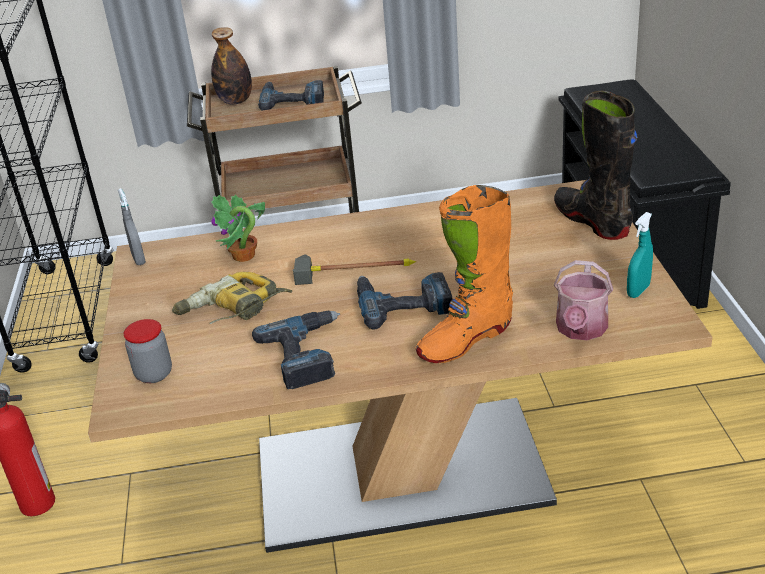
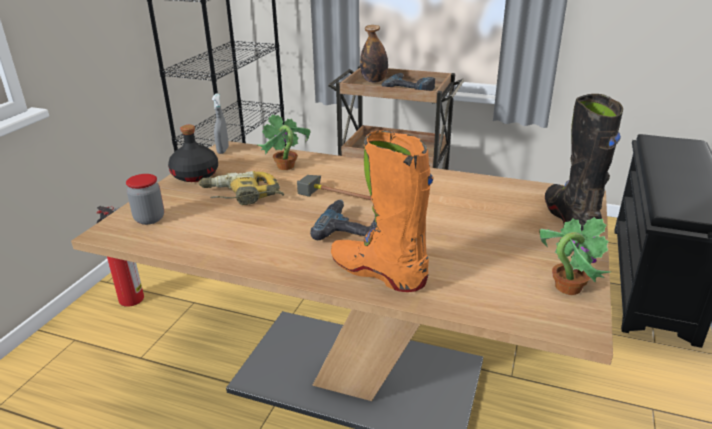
camera: 25 degrees right, 5 degrees down
(143, 302) = (196, 175): none -> black bottle
(307, 354) = (255, 241): power drill -> none
(465, 340) = (378, 273): orange boot -> orange boot turned 45 degrees clockwise
(580, 330) = (484, 300): watering can -> none
(638, 291) = (567, 287): turquoise spray bottle -> potted plant

